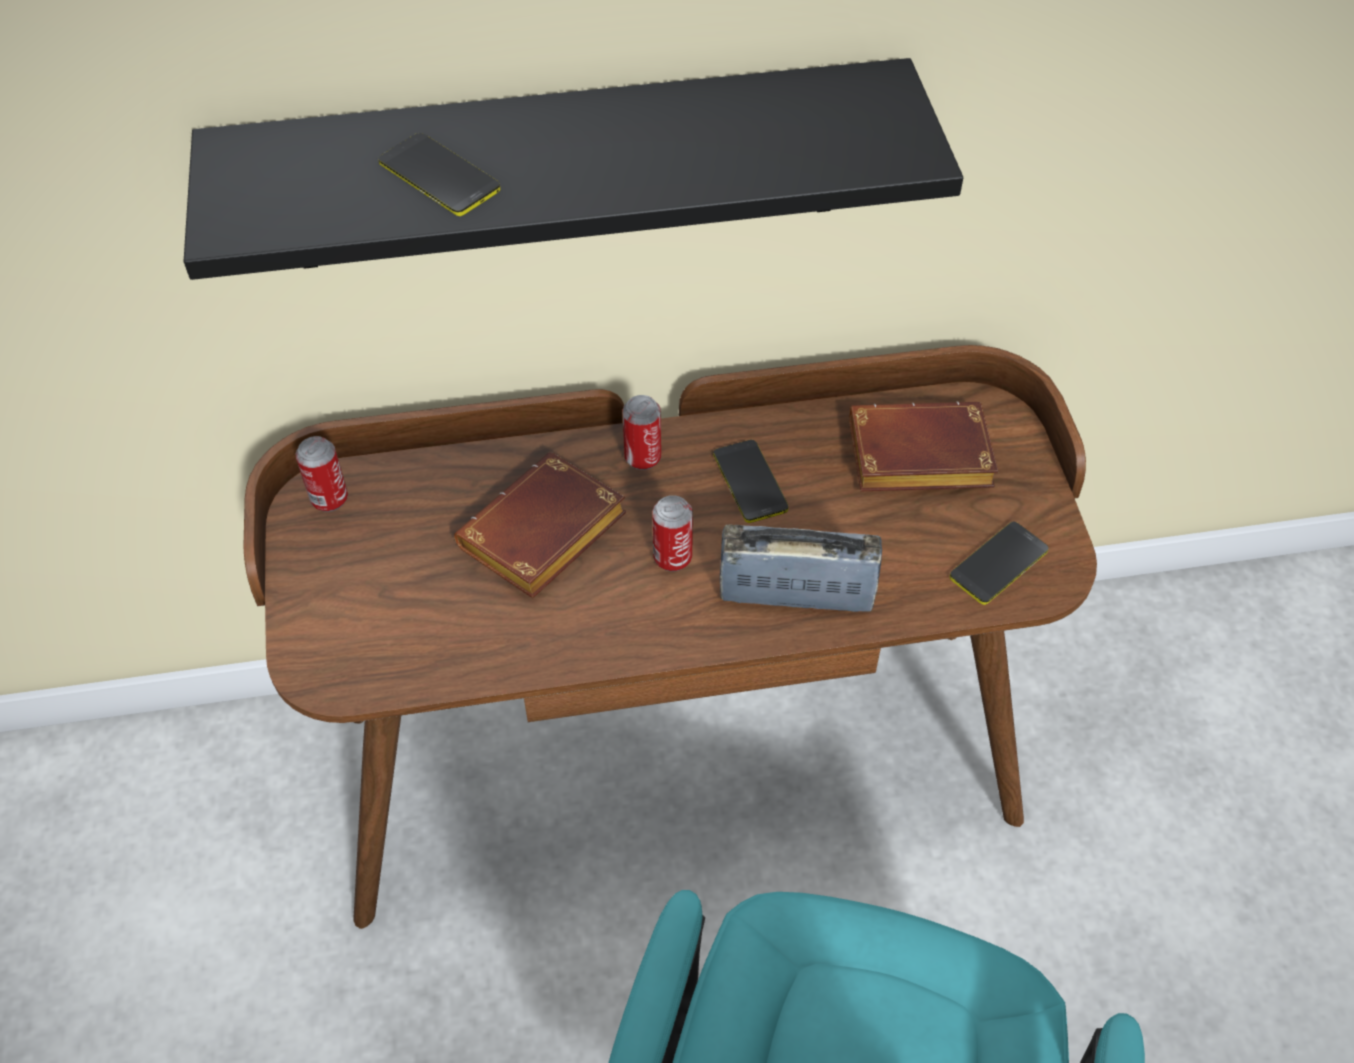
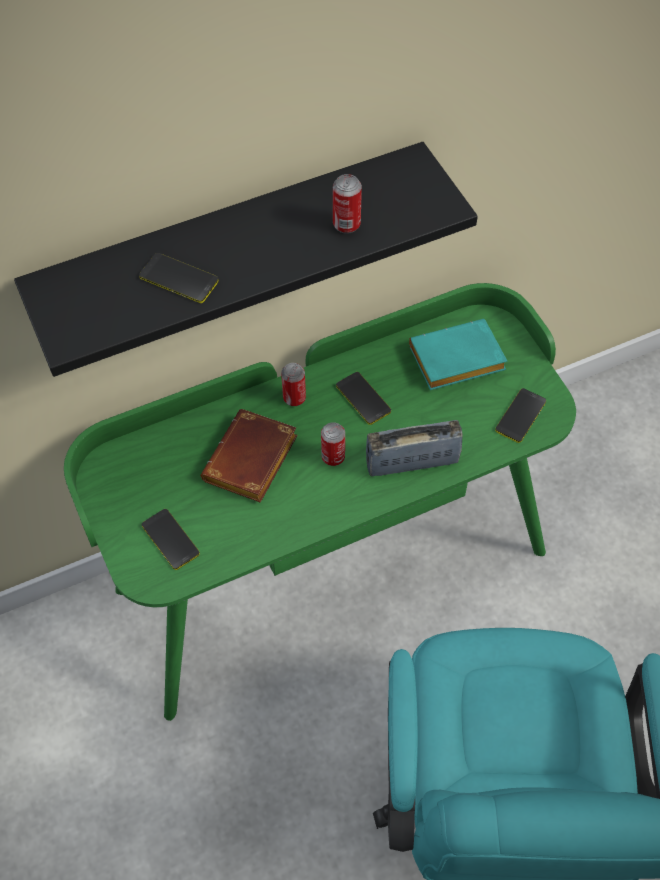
camera: 15 degrees left, 5 degrees up
(329, 499) = (112, 469): can -> can (346, 224)
(376, 622) = (170, 539): none -> phone
(676, 759) = (330, 567): brown desk -> green desk
(915, 459) = (455, 362): brown book -> turquoise book

